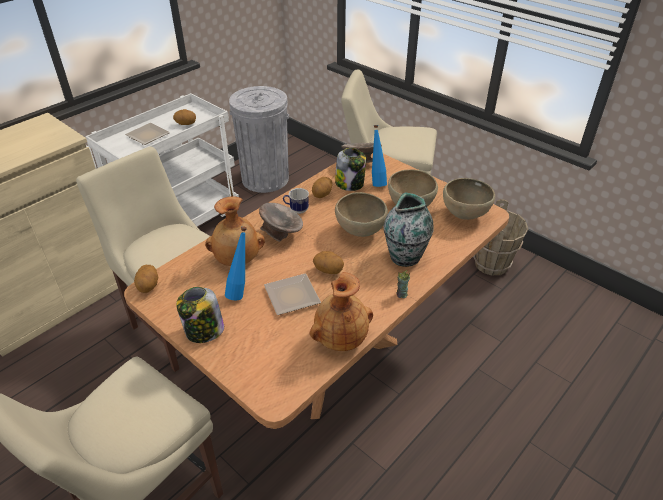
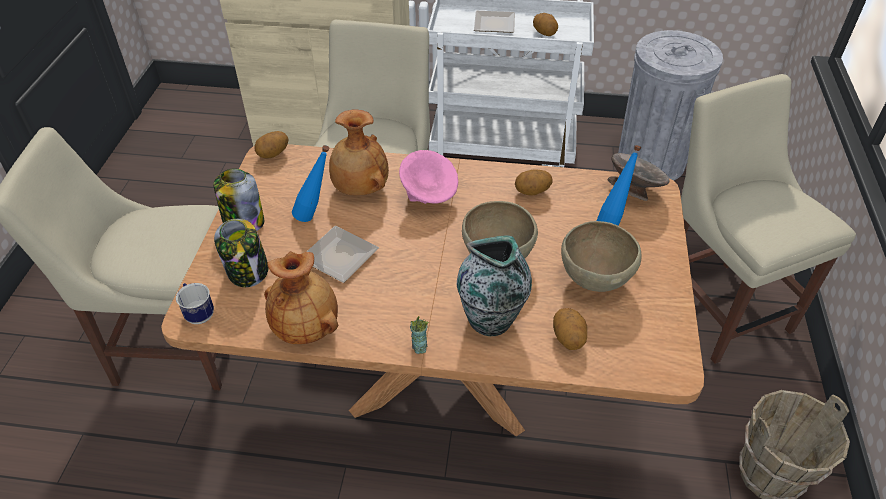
camera: 55 degrees right, 5 degrees up
(281, 234) = (429, 198): grey bowl -> pink bowl
(296, 210) = (482, 187): mug -> mug (198, 313)
(328, 270) = (405, 264): potato -> potato (568, 338)
(350, 184) = (580, 204): jar -> jar (248, 271)
(464, 216) = (637, 343): brown bowl -> none

